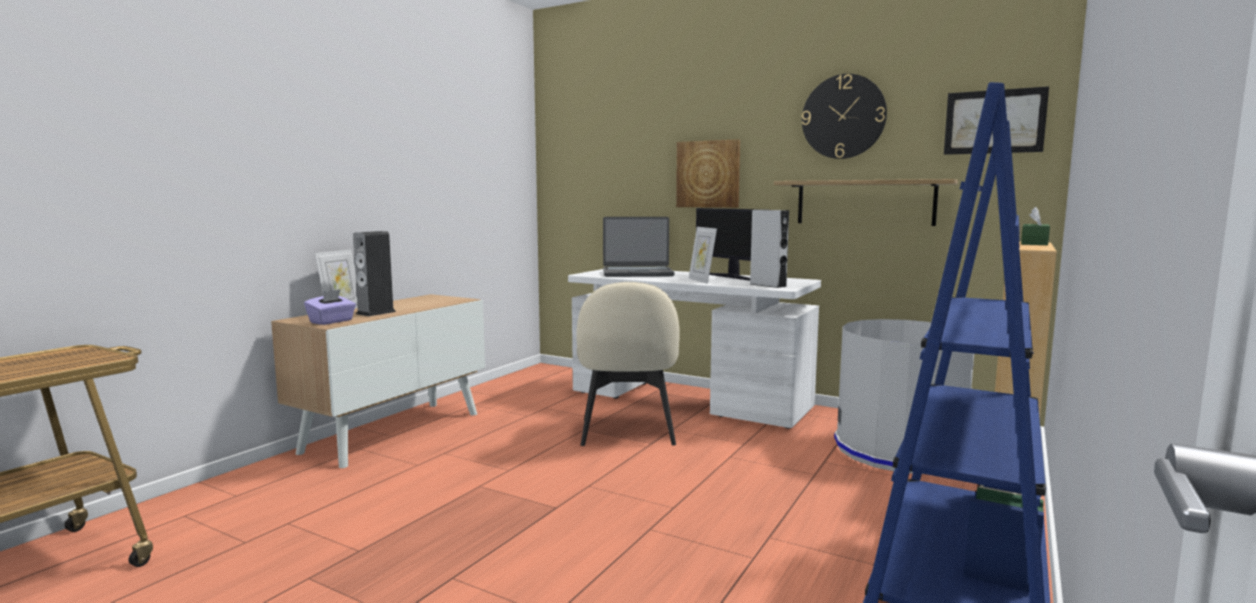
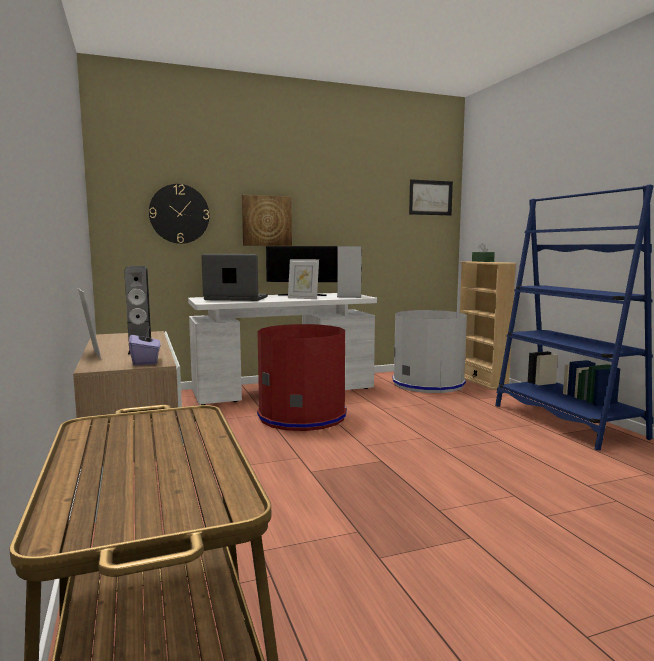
camera: 50 degrees left, 0 degrees up
(627, 433) = (302, 416): beige chair -> red trash can
(637, 273) = (236, 298): laptop -> laptop turned 120 degrees counterclockwise
(843, 117) = (356, 187): wall clock -> wall clock (179, 214)
(864, 202) = (370, 242): shelf -> none

